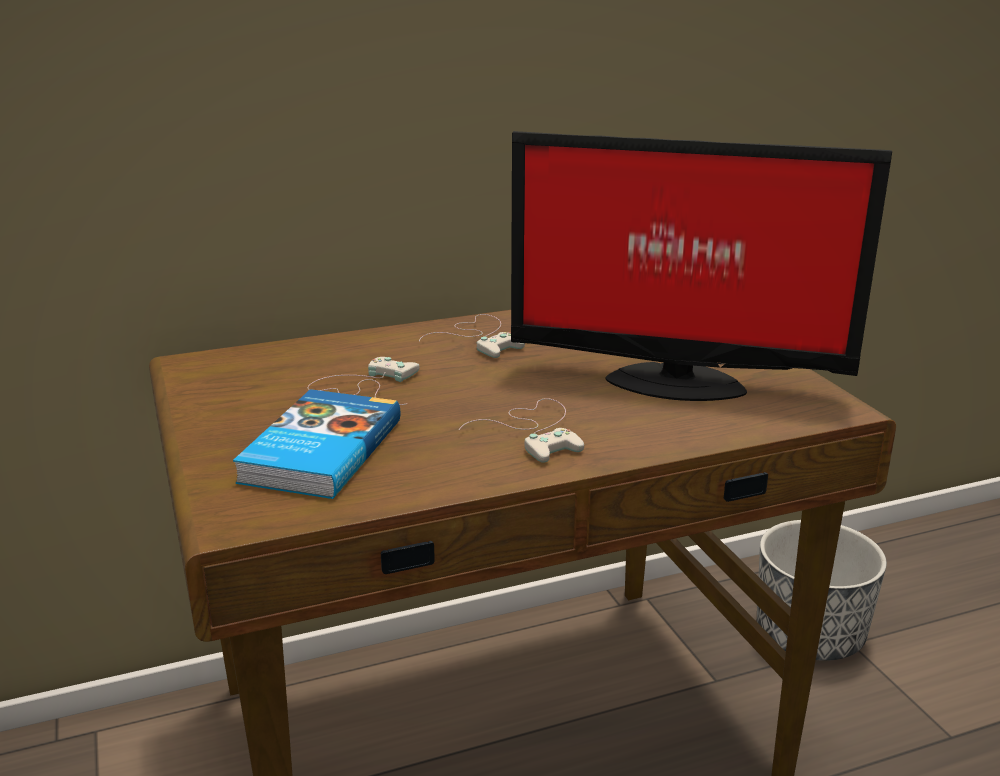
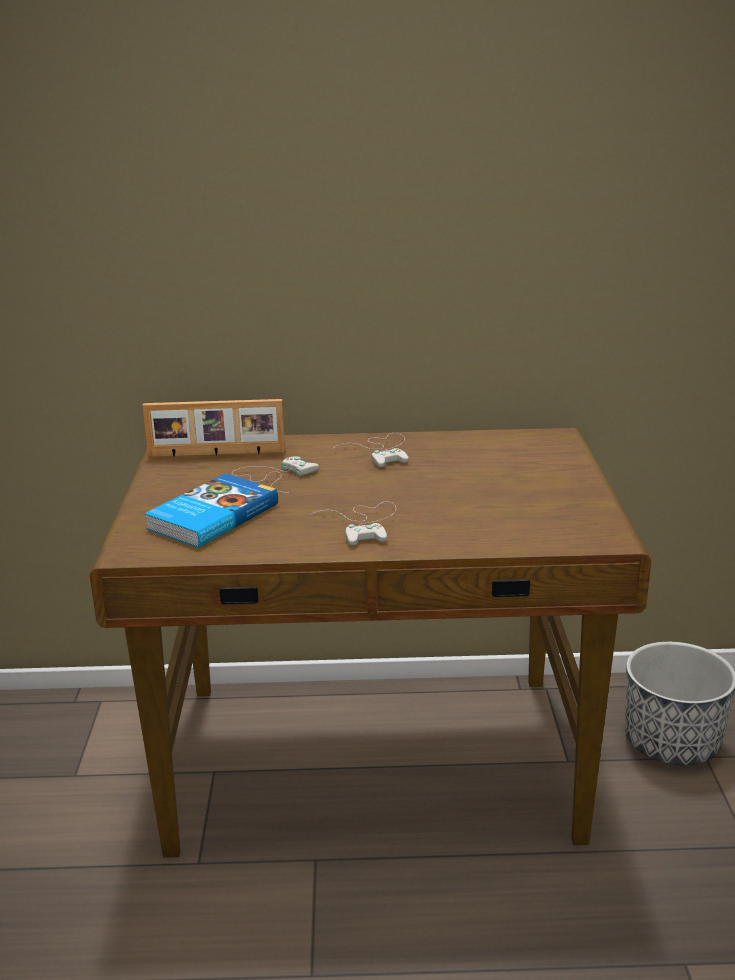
camera: 20 degrees right, 0 degrees up
(264, 367) = (216, 454): none -> picture frame
(672, 381) = (498, 501): monitor -> none

